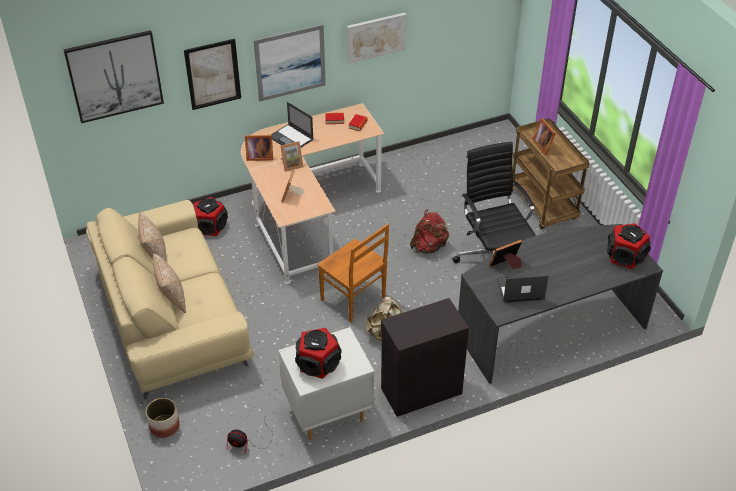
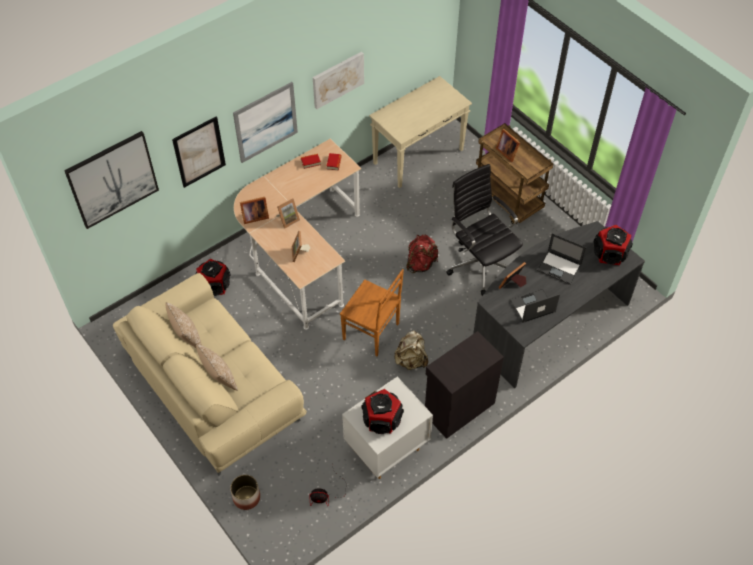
camera: 15 degrees left, 10 degrees up
(291, 138) = (277, 191): laptop -> laptop (559, 267)
(461, 150) = (418, 156): none -> beige console table

